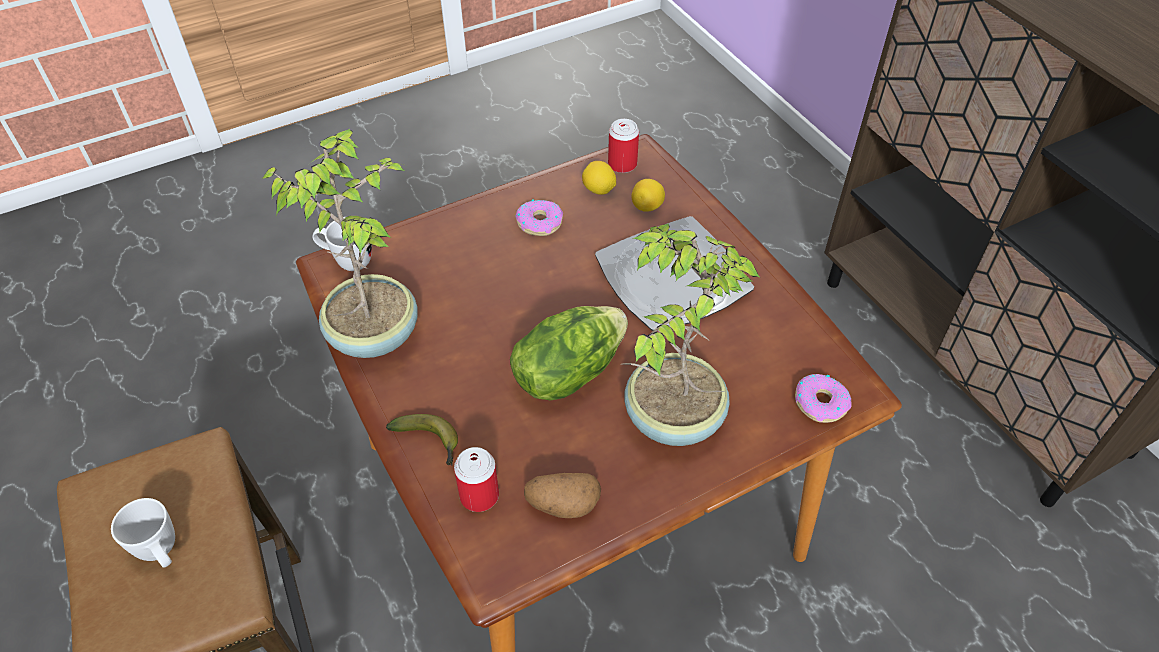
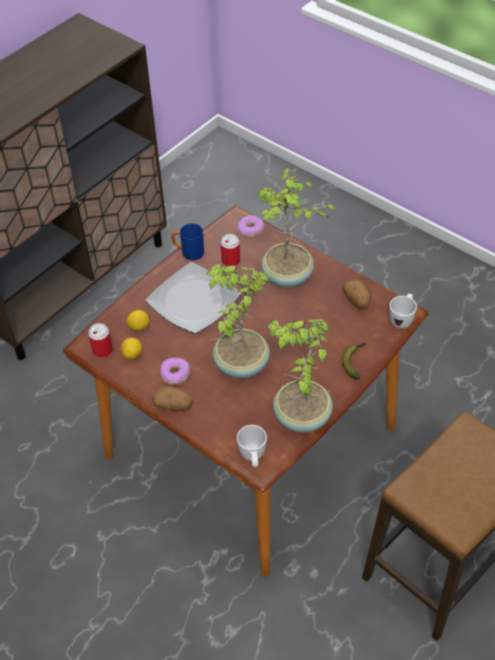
camera: 110 degrees left, 0 degrees up
(162, 553) = (465, 473): white mug -> white mug (402, 319)
(479, 495) = (371, 331): can -> can (231, 261)
(486, 209) = (174, 405): none -> potato
(514, 295) = (240, 364): none -> potted plant
(568, 372) = (281, 323): lettuce -> none
(787, 300) = (188, 252): none -> blue mug

